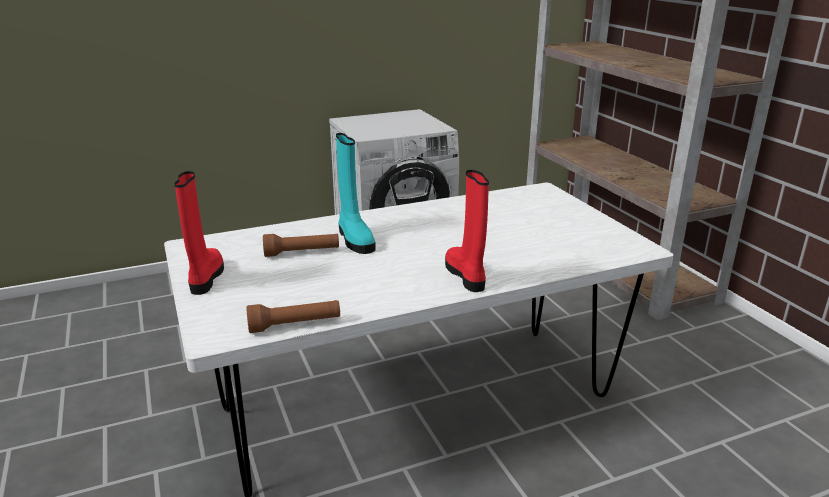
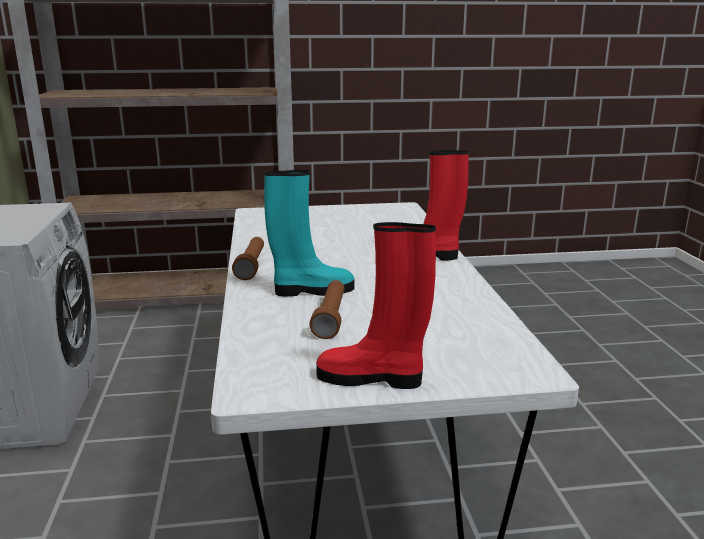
camera: 75 degrees left, 5 degrees down
(295, 325) = (509, 330): brown flashlight -> brown flashlight (251, 266)

